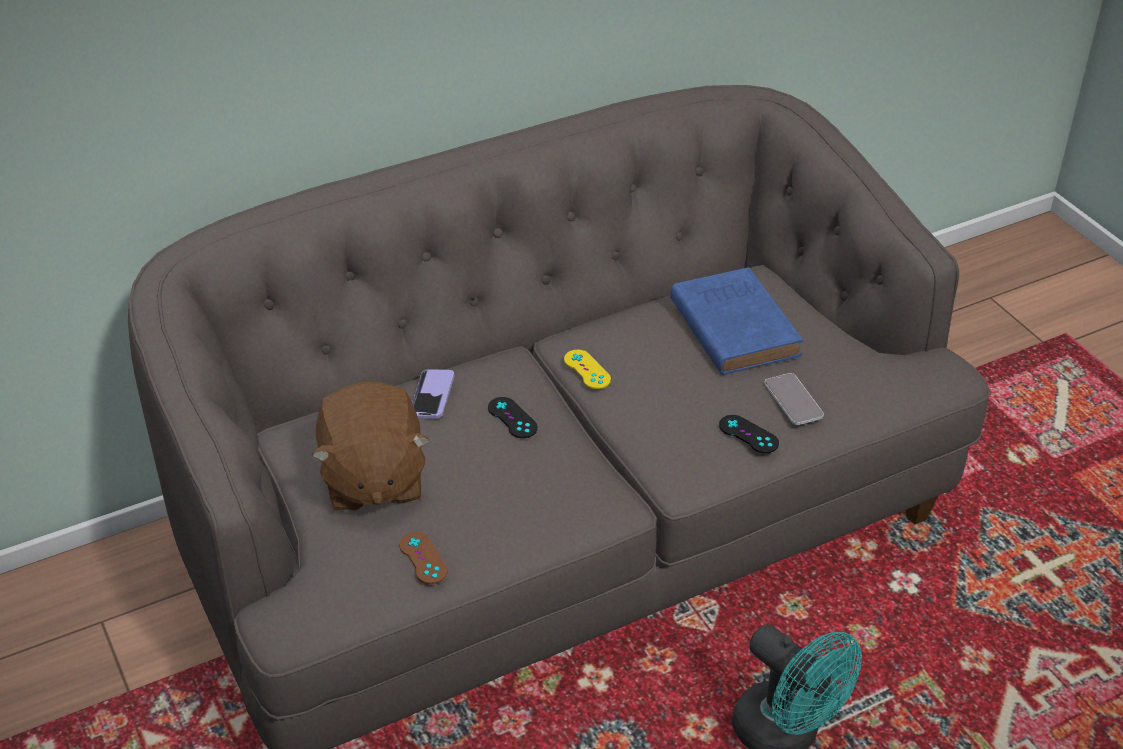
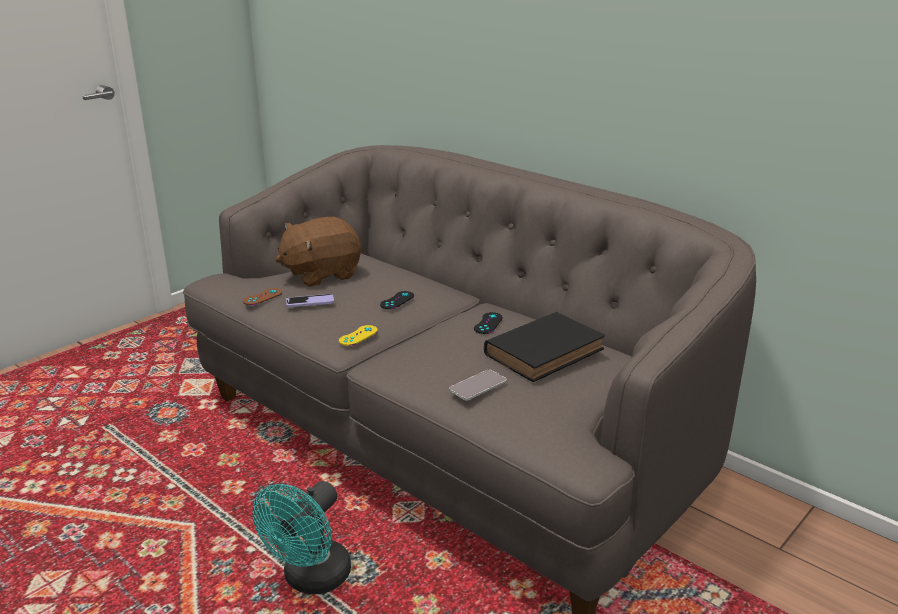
camera: 70 degrees right, 15 degrees down
(432, 396) = (400, 275): phone -> phone (310, 302)
(587, 369) = (461, 314): yellow game controller -> yellow game controller (358, 336)
(732, 326) = (546, 351): blue book -> black book
(748, 434) = (428, 375): black game controller -> black game controller (488, 323)

